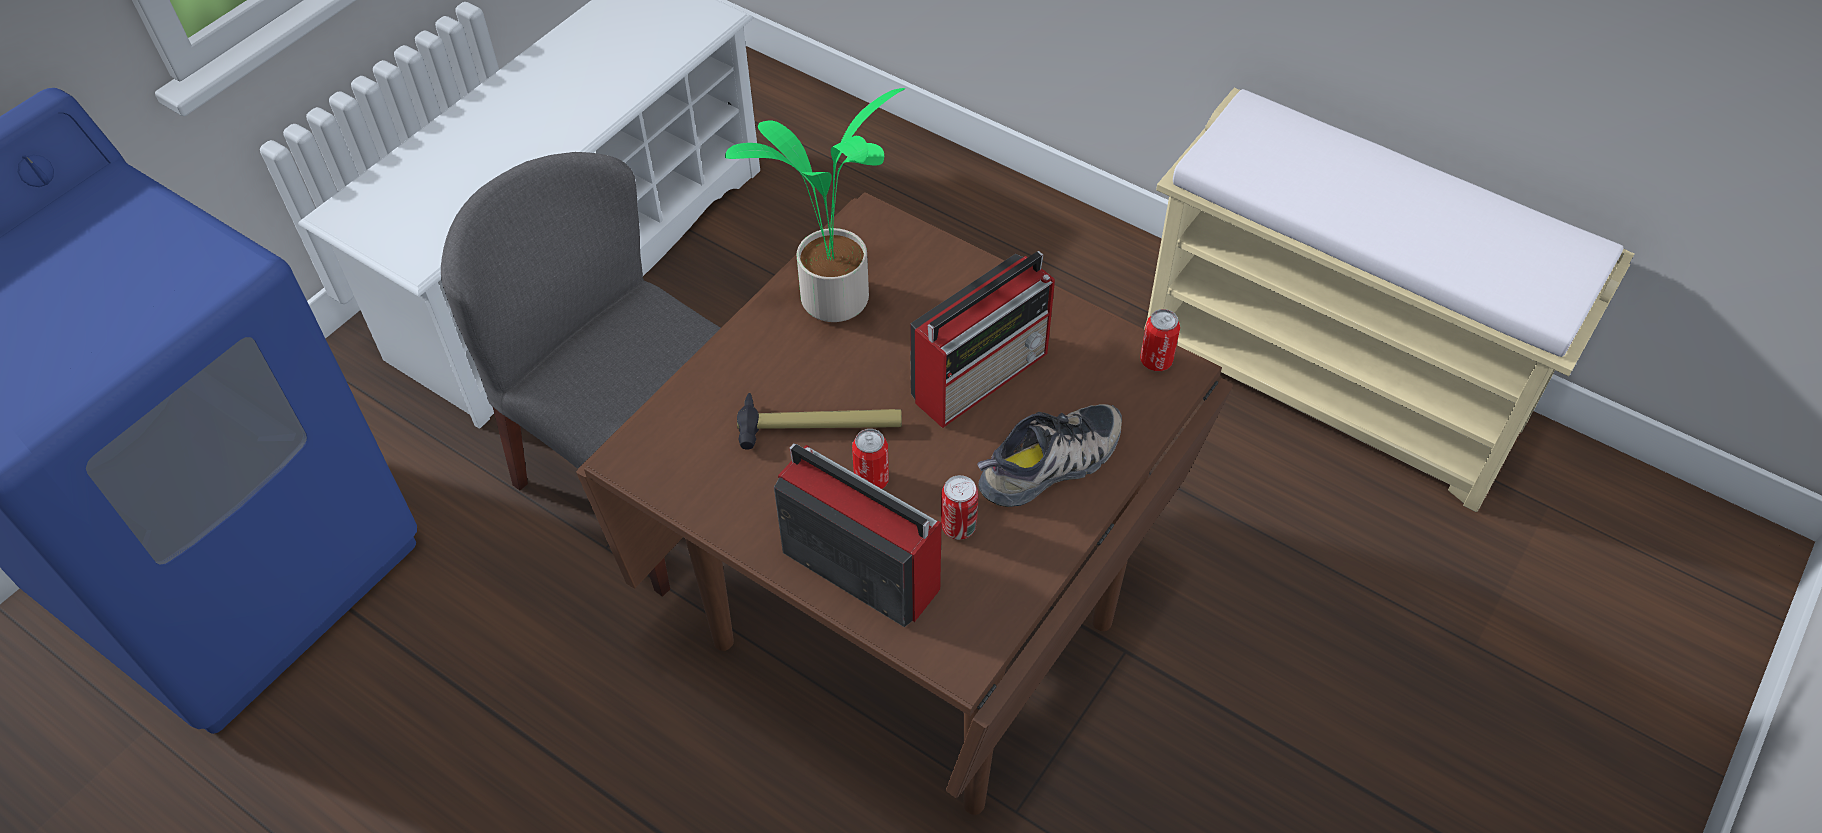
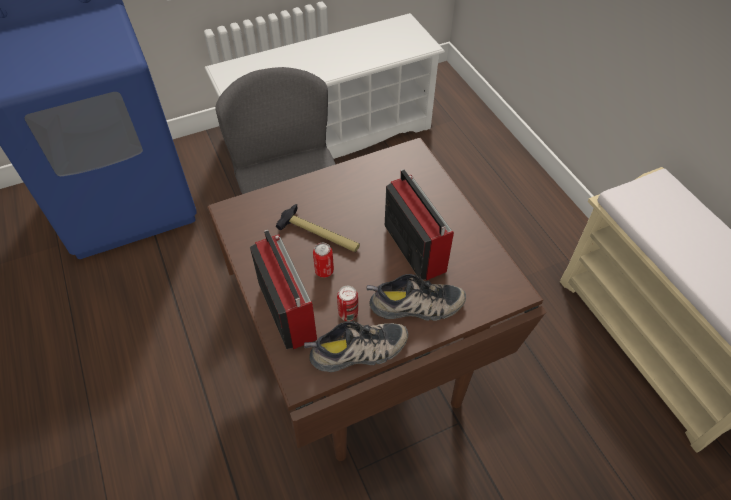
camera: 30 degrees right, 0 degrees up
(833, 303) = (367, 181): potted plant -> none
(983, 374) = (414, 246): radio -> radio turned 105 degrees counterclockwise
(1016, 575) = (358, 352): none -> shoe
(1156, 361) = (508, 280): can -> none

